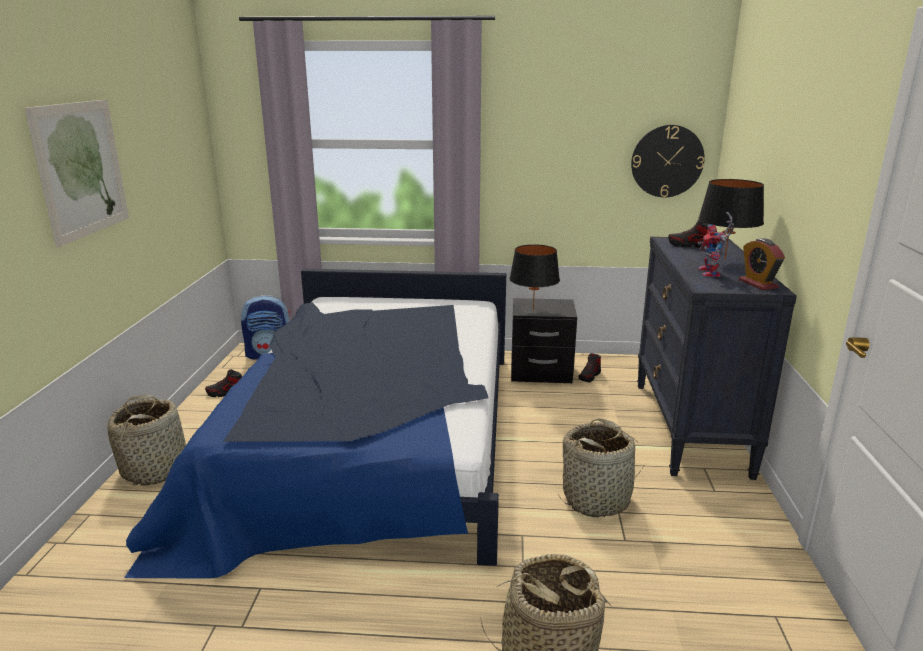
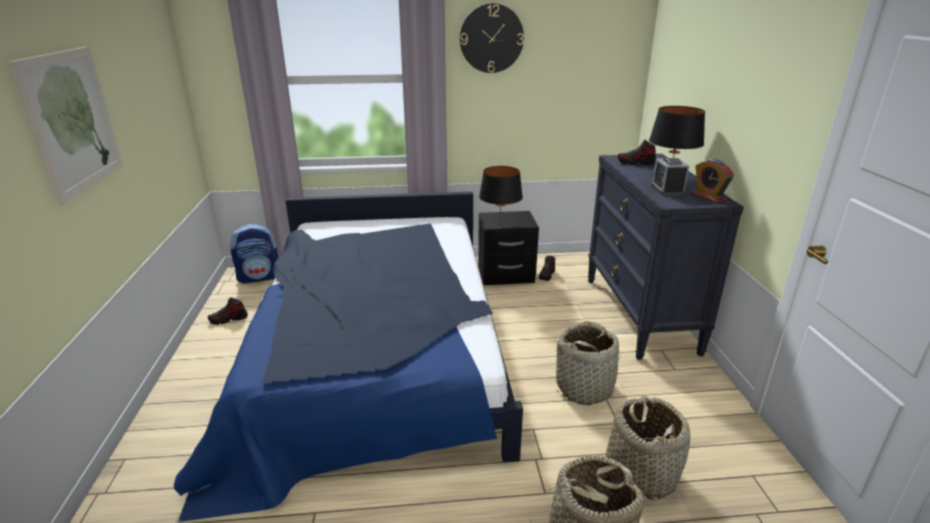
camera: 10 degrees left, 5 degrees up
(155, 469) = (179, 404): basket -> basket (641, 472)
(667, 161) = (604, 88): wall clock -> wall clock (491, 38)
(712, 274) = (667, 189): toy robot -> alarm clock

